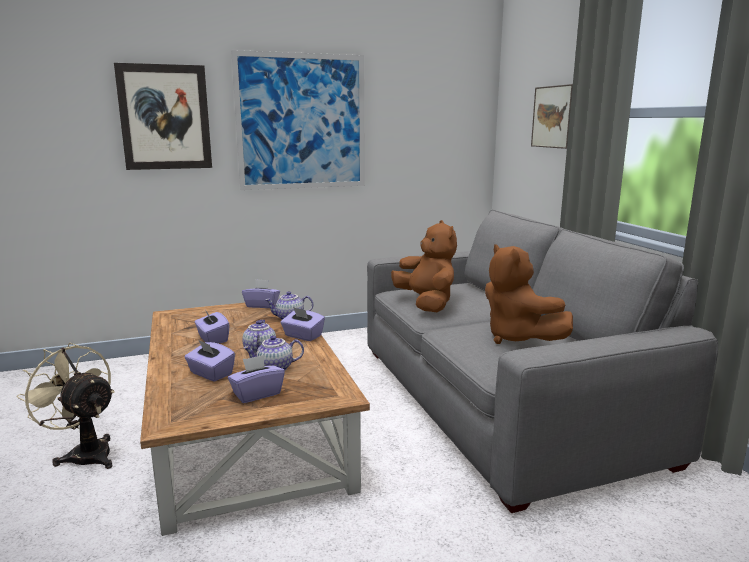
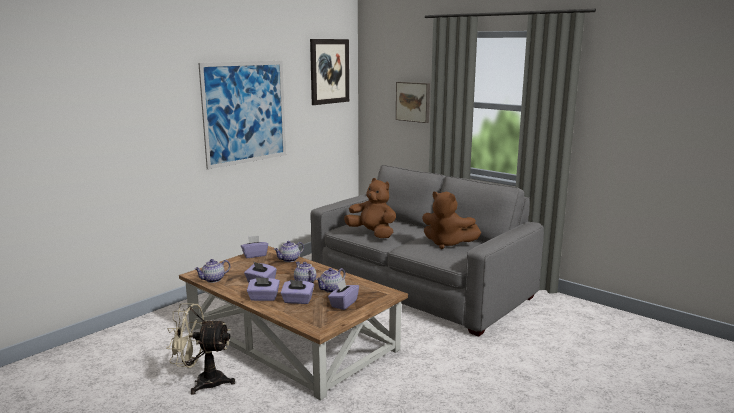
camera: 30 degrees left, 0 degrees up
(165, 117) = (154, 118): picture -> picture (329, 71)
(172, 324) = (213, 280): none -> teapot
(303, 336) = (316, 268): purple tissue box -> purple tissue box (263, 298)

